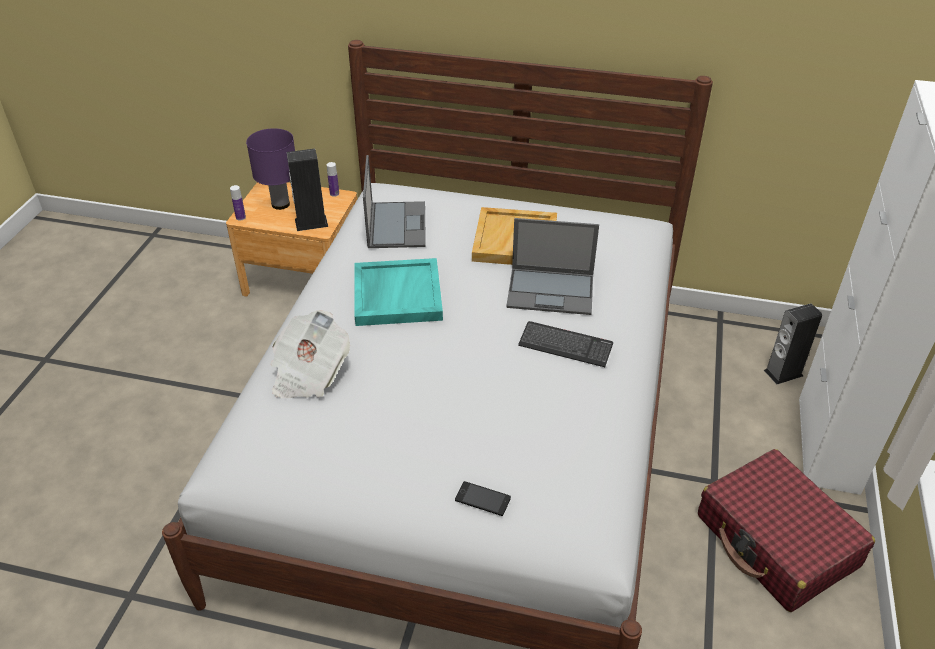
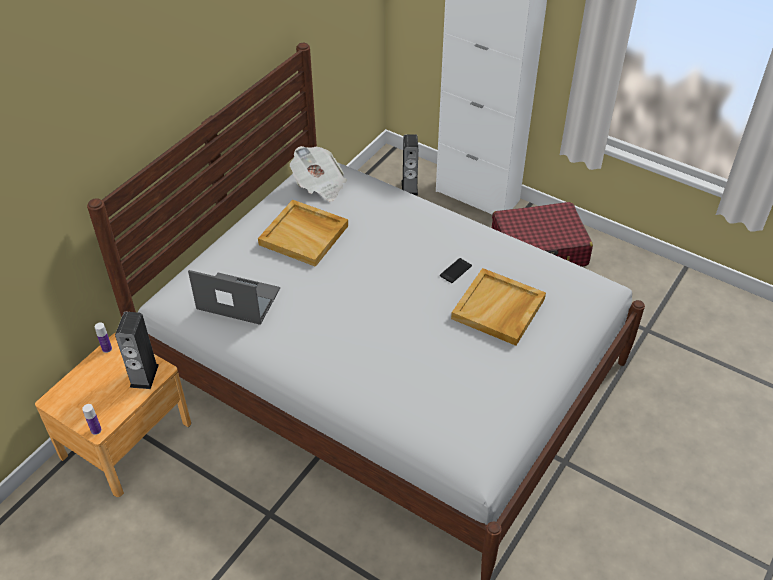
camera: 70 degrees left, 5 degrees up
(281, 204) = (96, 393): purple table lamp -> none
(309, 373) = (401, 392): newspaper -> newspaper (319, 185)
(396, 295) = (334, 320): turquoise tray -> none
(481, 429) = (498, 309): none -> beige tray
(482, 499) = (556, 326): phone -> phone (455, 271)
(551, 291) = (375, 234): laptop -> none
(565, 346) = (436, 245): keyboard -> none

